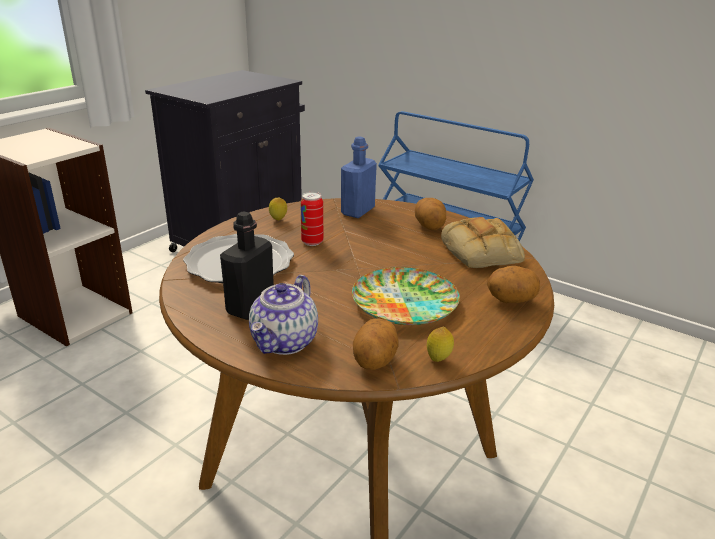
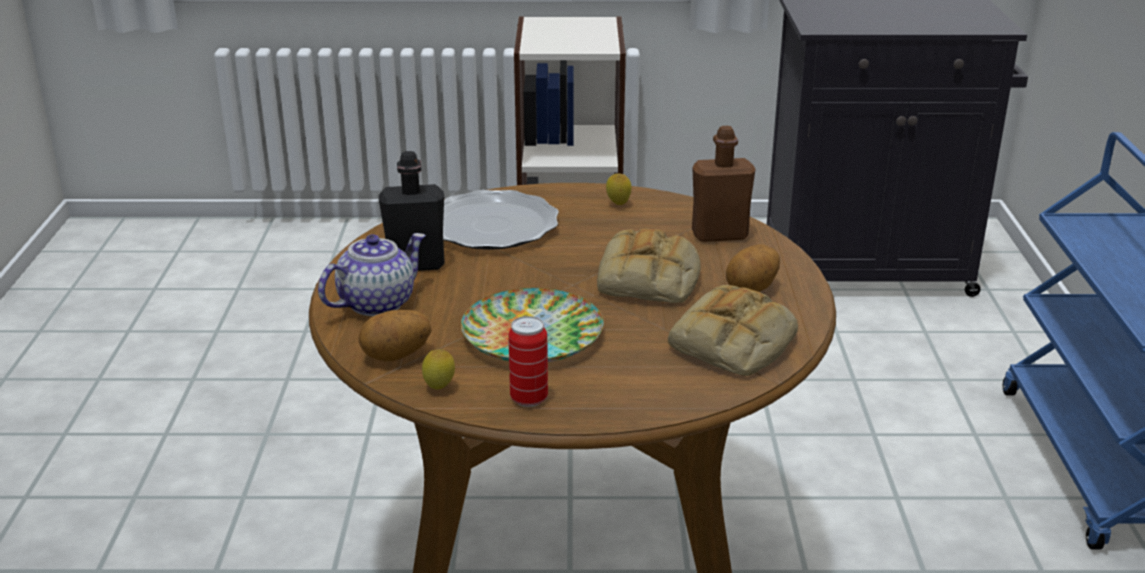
camera: 55 degrees right, 0 degrees up
(285, 342) = (376, 303): teapot -> teapot turned 150 degrees clockwise
(312, 242) = (595, 240): can -> can (529, 399)
(358, 211) = (719, 235): blue bottle -> brown bottle
(383, 246) = (649, 280): none -> bread
(510, 300) = (628, 396): potato -> none

